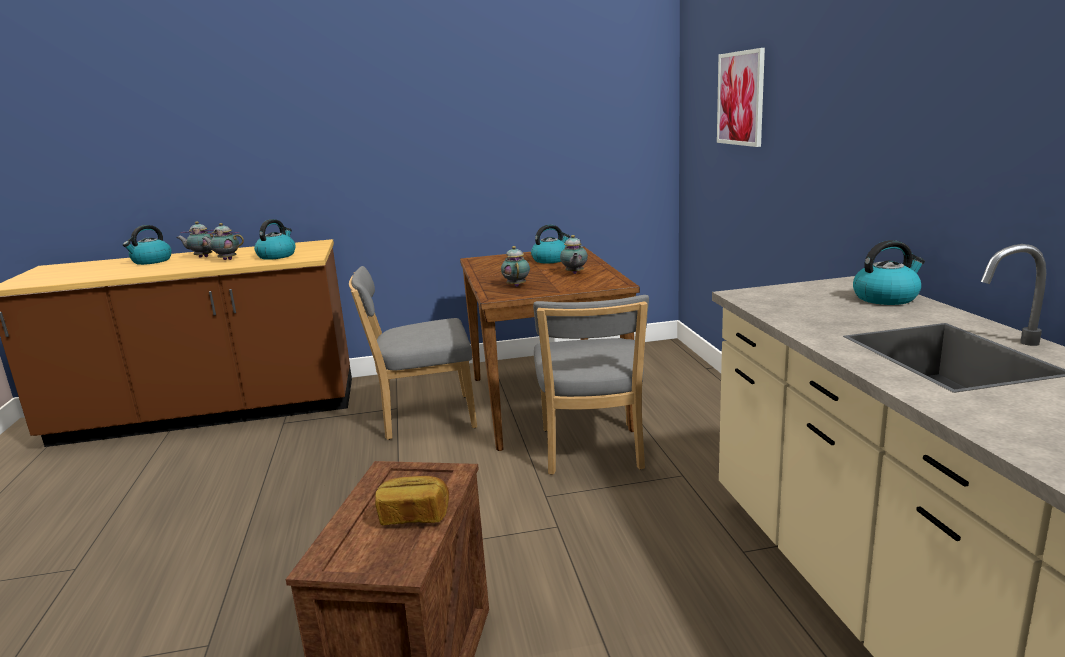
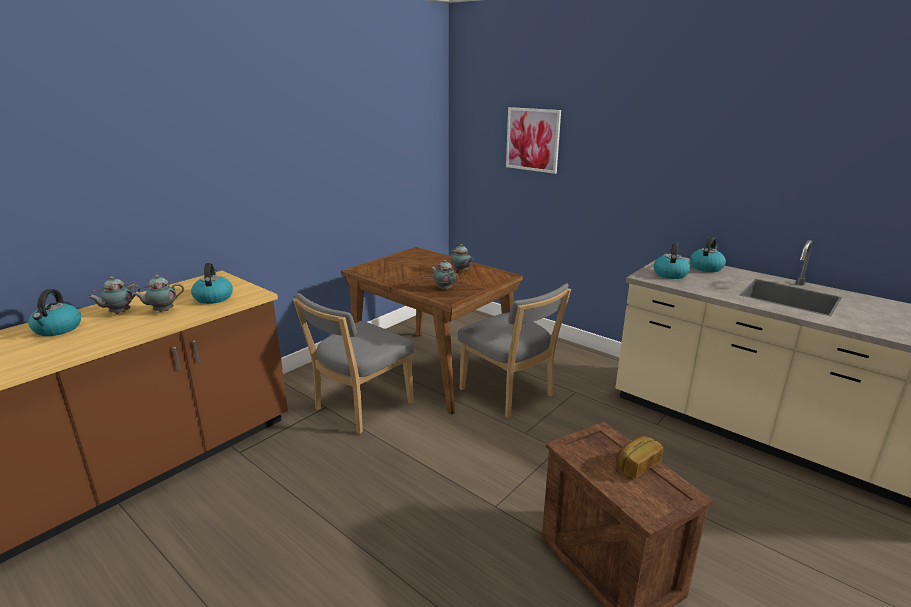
camera: 40 degrees left, 5 degrees up
(550, 260) = (419, 262): kettle -> kettle (670, 274)

